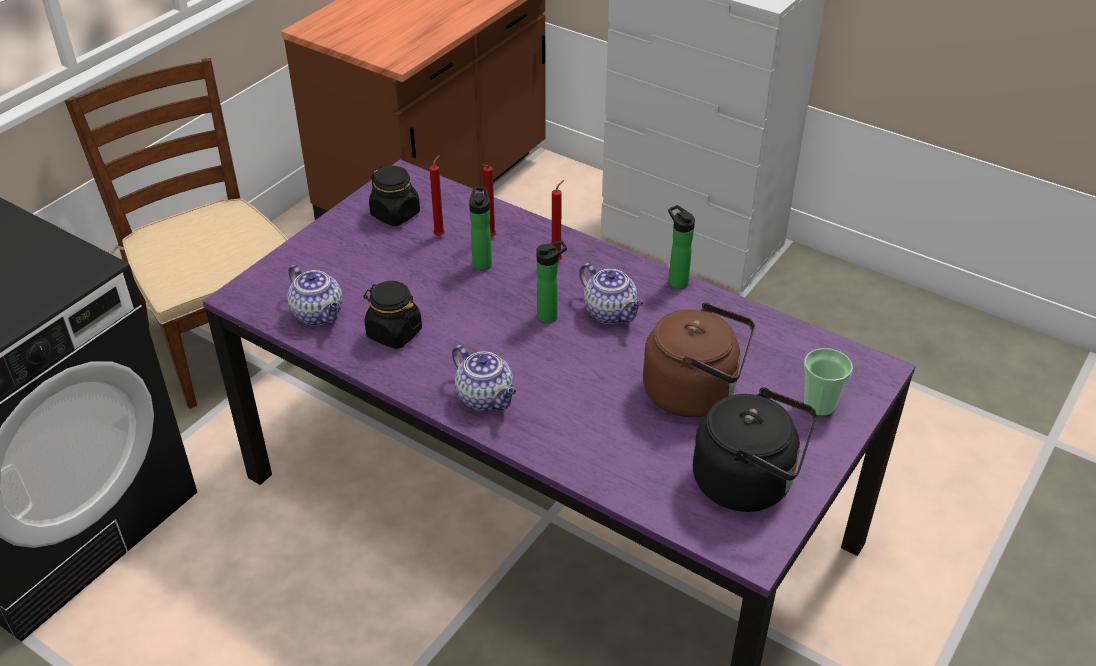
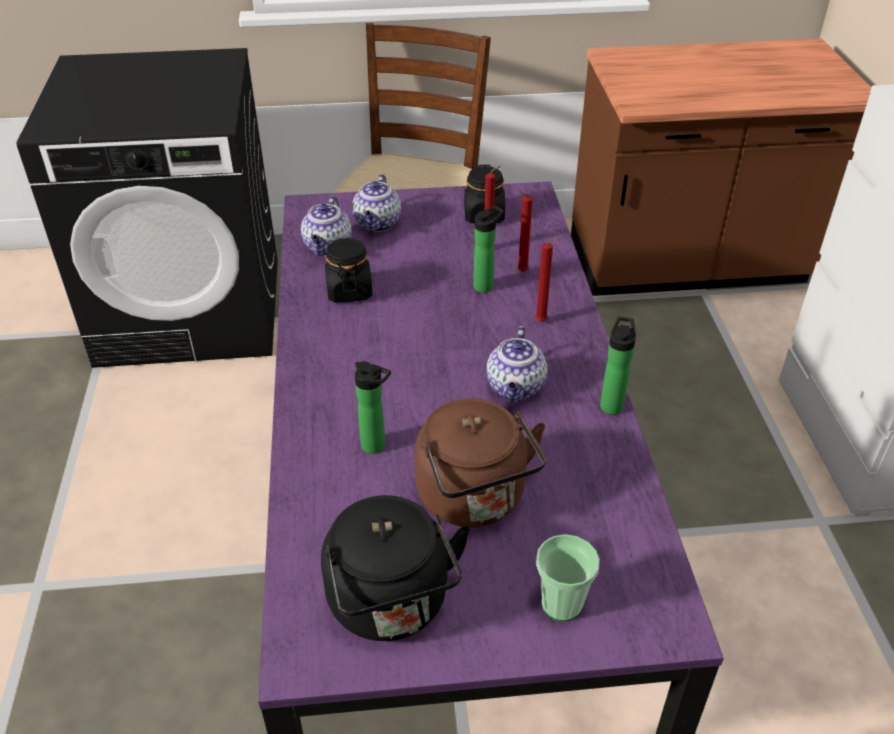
camera: 50 degrees right, 0 degrees up
(486, 398) = (328, 377): teapot -> teapot (378, 224)
(550, 316) = (468, 356): bottle -> bottle (376, 446)

